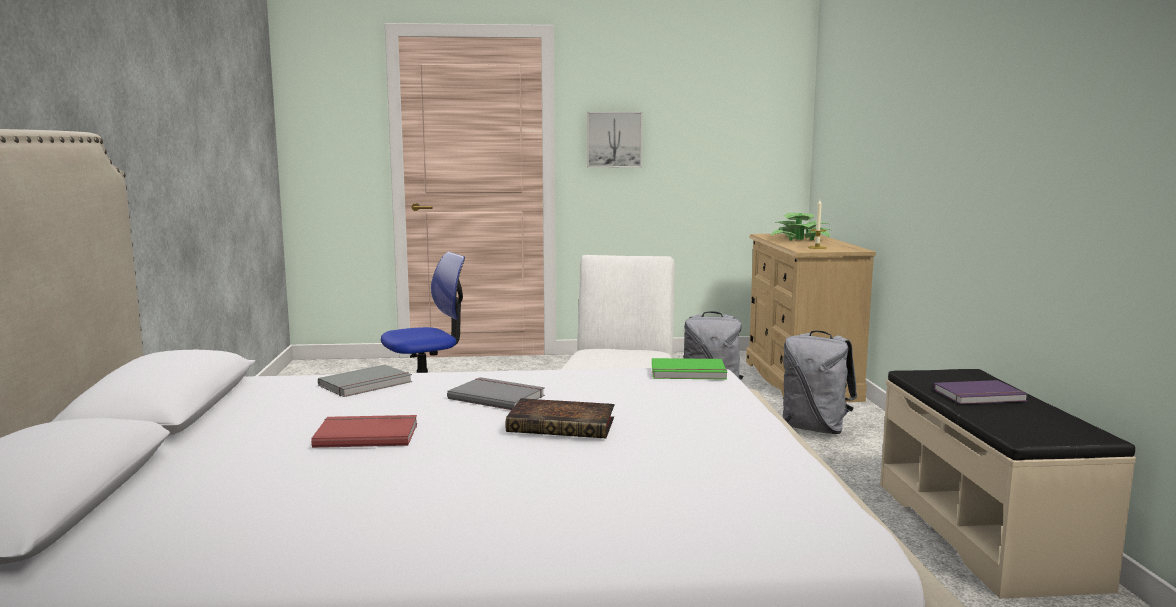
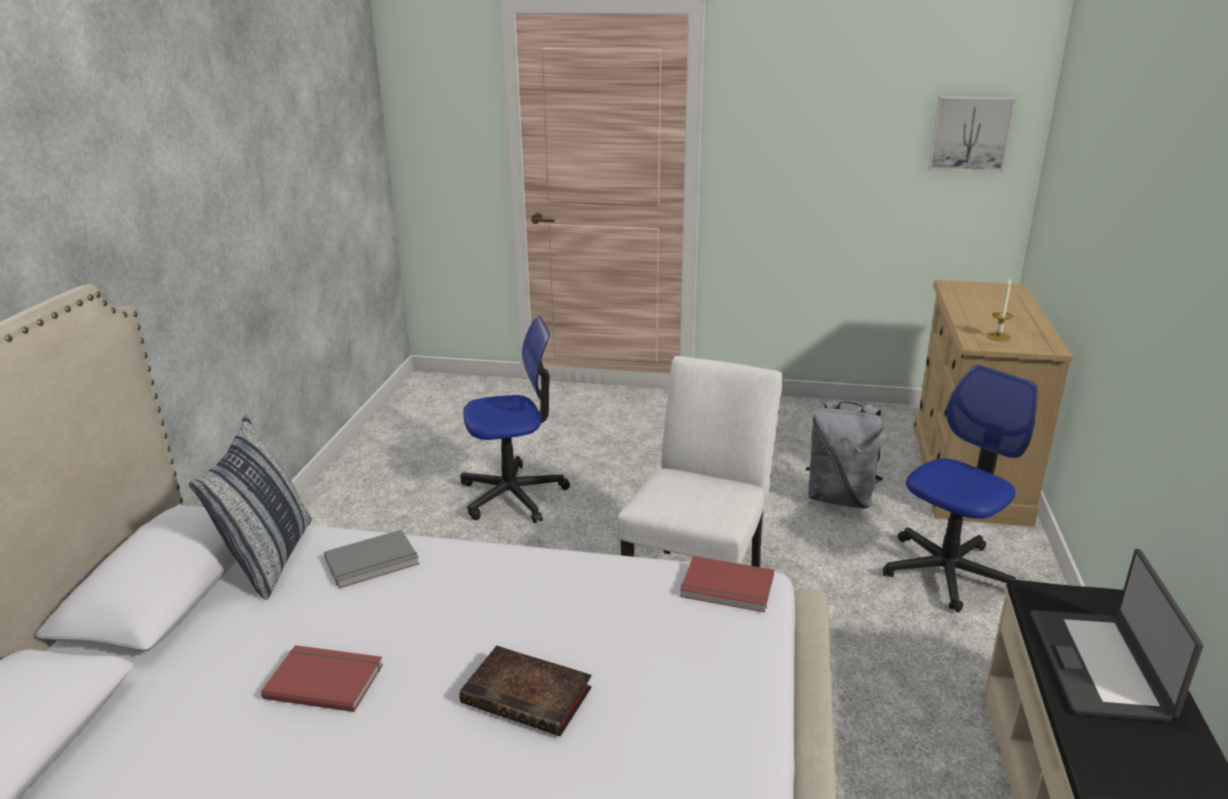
camera: 15 degrees right, 15 degrees up
(262, 390) = (269, 559): none -> pillow
(497, 396) = (491, 613): grey book -> none
(614, 139) = (774, 145): picture -> picture (970, 133)
(688, 373) = (727, 588): green book -> red book
(801, 239) = (993, 303): potted plant -> none
(815, 428) = (947, 572): grey backpack -> office chair
(981, 396) = (1100, 665): purple book -> laptop

